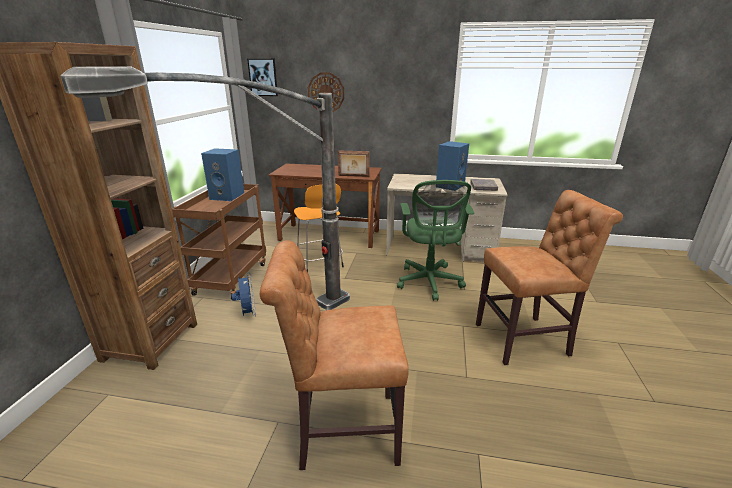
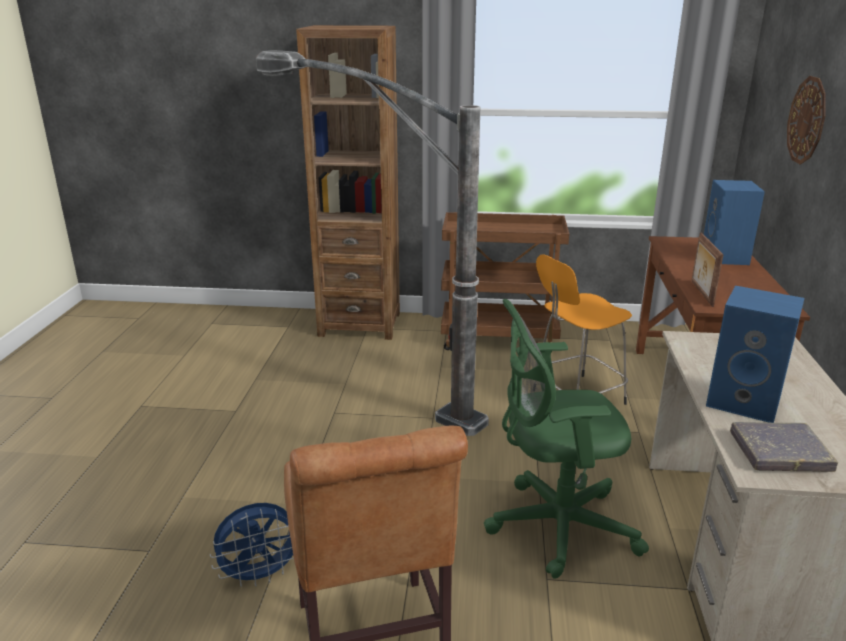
camera: 85 degrees right, 0 degrees up
(228, 196) = (527, 231): blue speaker -> blue speaker (726, 257)
(248, 313) = (416, 364): blue fan -> blue fan (260, 575)
(263, 77) = (765, 72): picture -> none
(342, 430) = (214, 449): brown chair -> none

